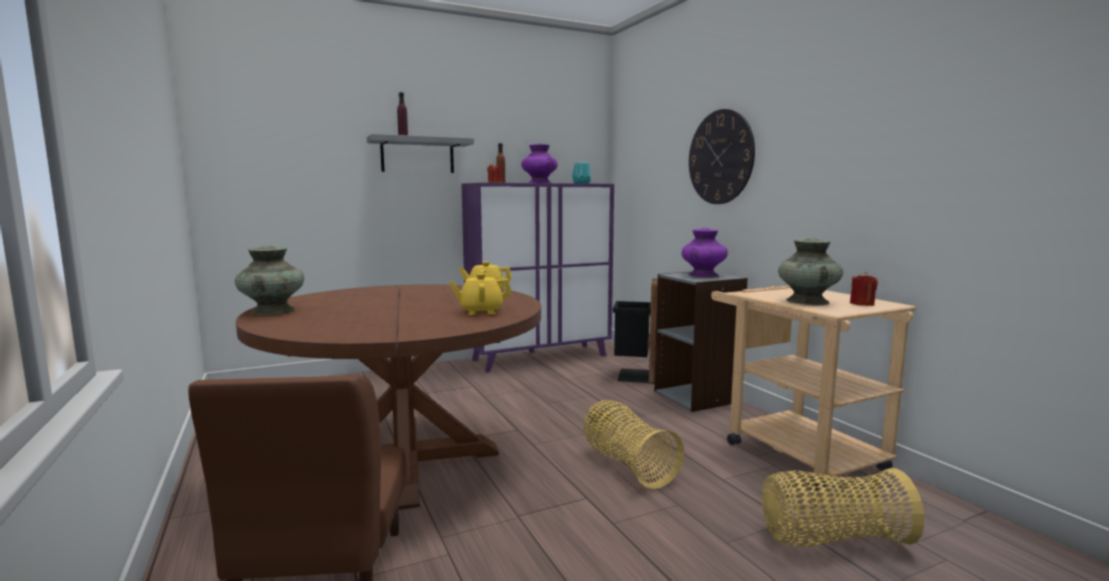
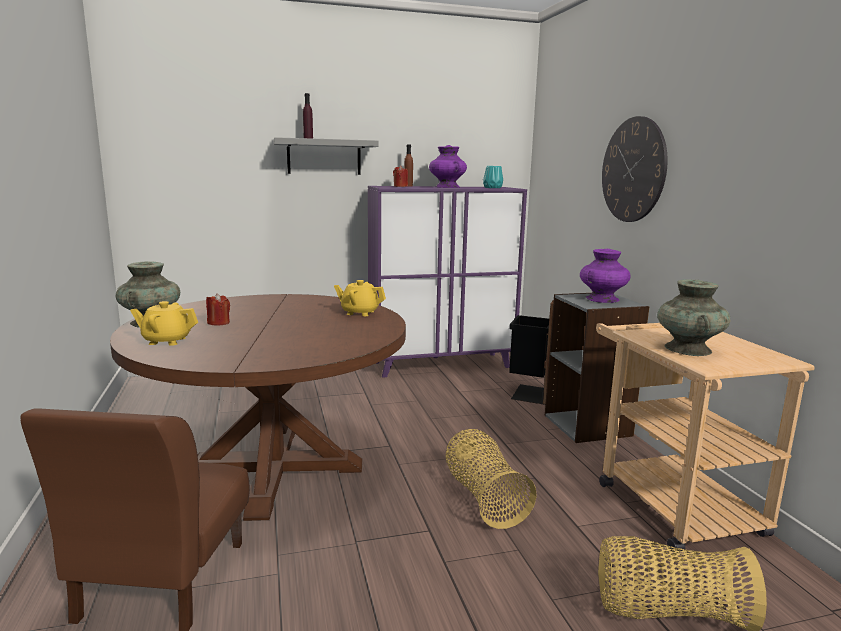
camera: 10 degrees right, 5 degrees up
(481, 312) = (338, 337): yellow teapot -> yellow teapot (167, 341)
(862, 304) = (750, 357): red candle -> red candle (218, 323)

